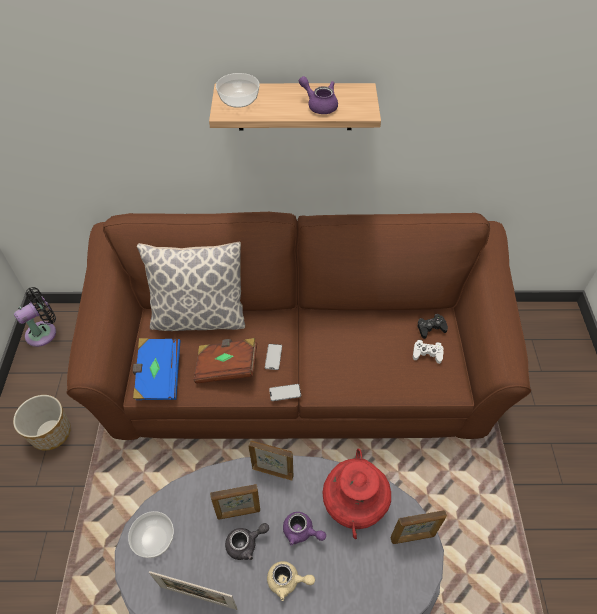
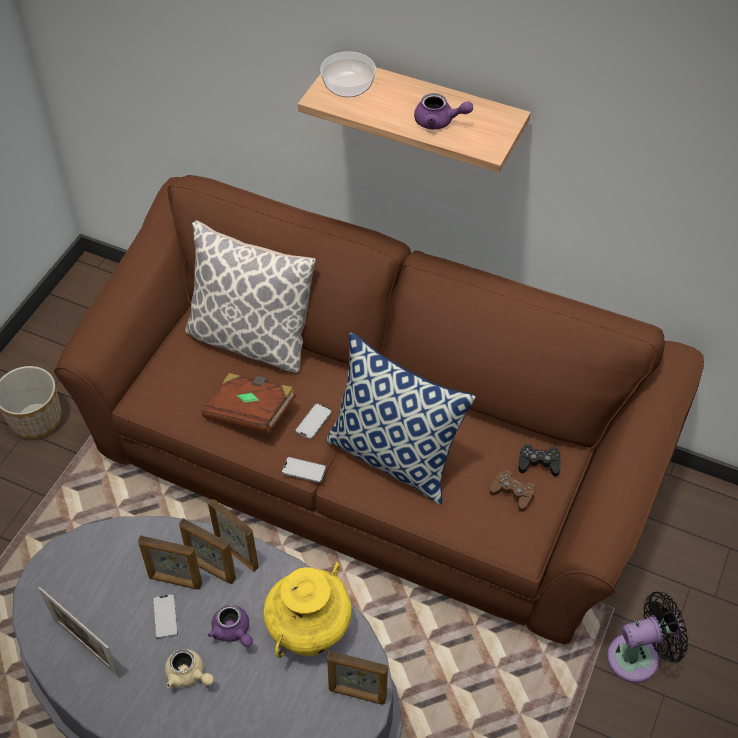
camera: 25 degrees right, 0 degrees up
(44, 332) = (82, 293): black fan -> black fan (638, 657)
(155, 539) = (72, 569): bowl -> none
(158, 376) = (167, 392): blue book -> none
(246, 543) = (165, 617): grey teapot -> phone
(260, 492) = (211, 570): none -> picture frame
(319, 105) = (439, 122): purple teapot -> purple teapot turned 135 degrees clockwise
(340, 359) = (395, 457): none -> pillow
(354, 504) = (310, 629): red vase -> yellow vase
(427, 353) = (512, 493): white game controller -> brown game controller

